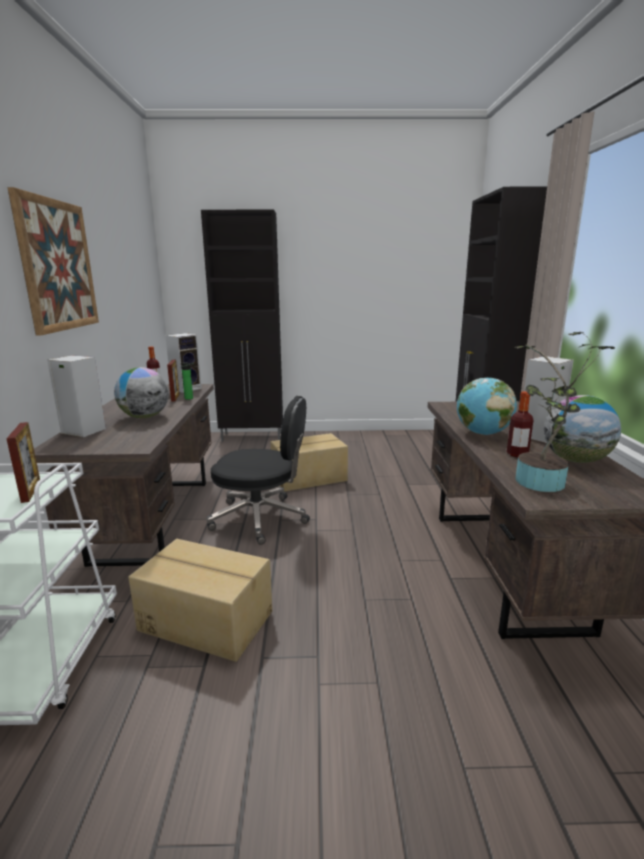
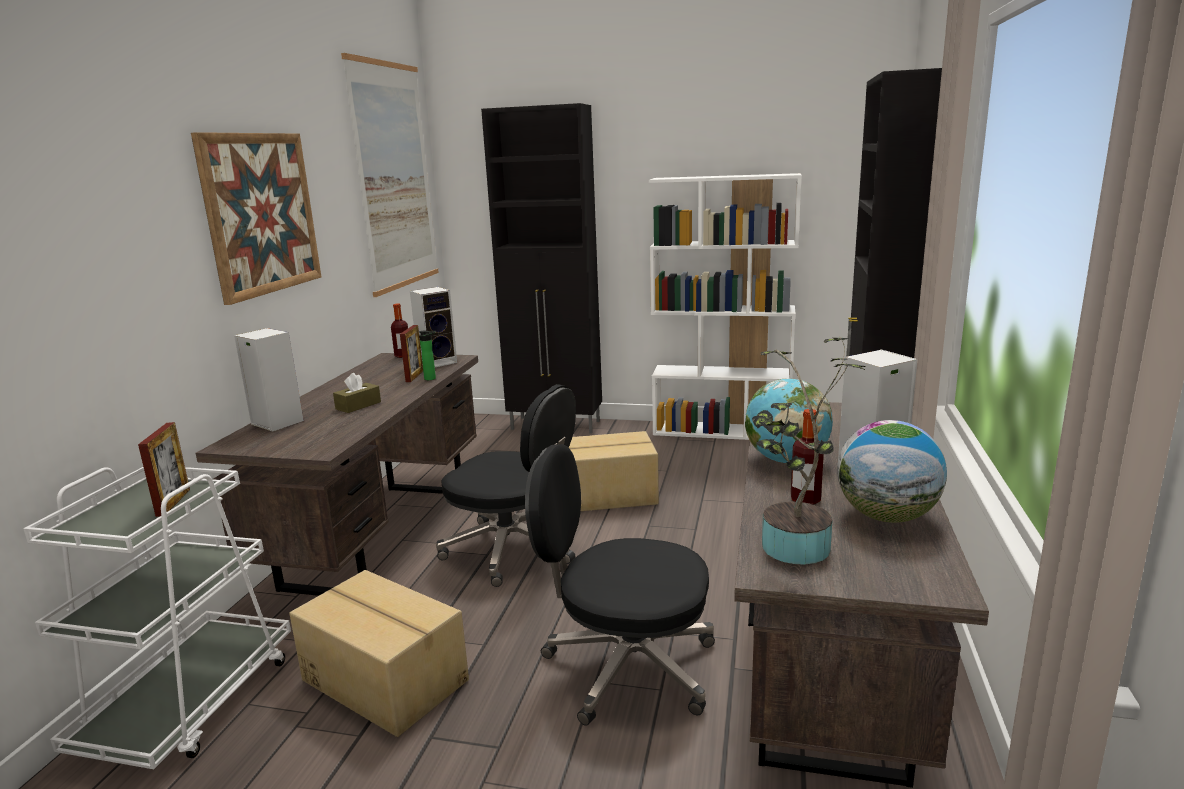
camera: 15 degrees right, 0 degrees up
(137, 255) = (394, 177): none -> picture
(144, 417) = (358, 405): globe -> brown tissue box
(364, 434) = (722, 431): none -> white bookcase
(381, 587) = (626, 666): none -> black office chair

